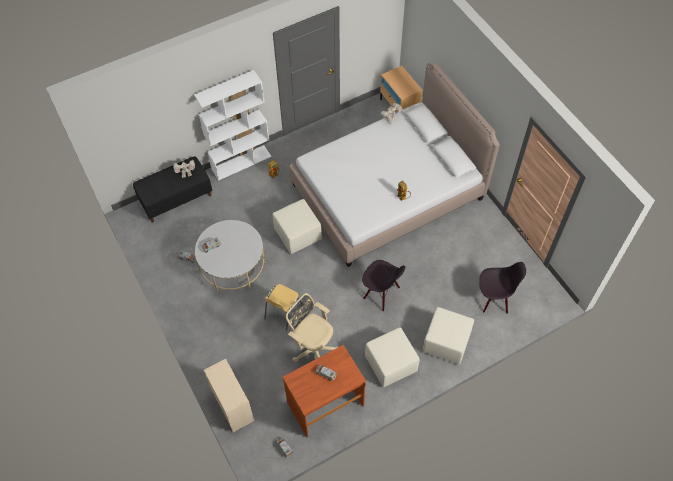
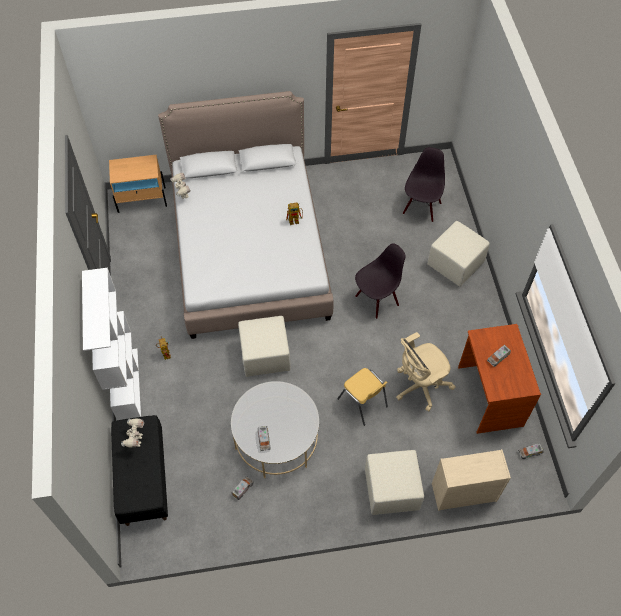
camera: 70 degrees left, 0 degrees up
(390, 364) = (463, 320): beige ottoman -> beige ottoman (392, 490)

